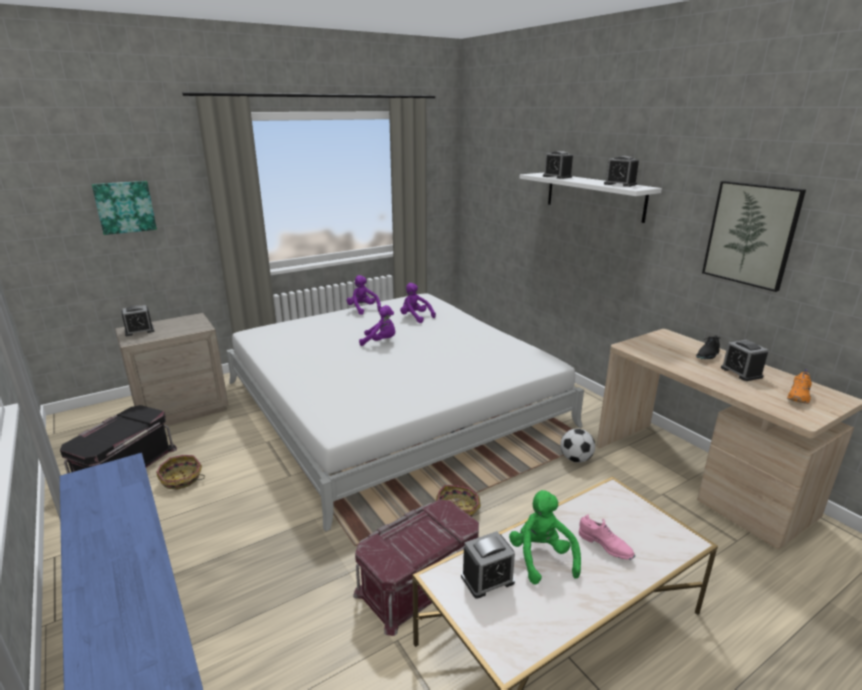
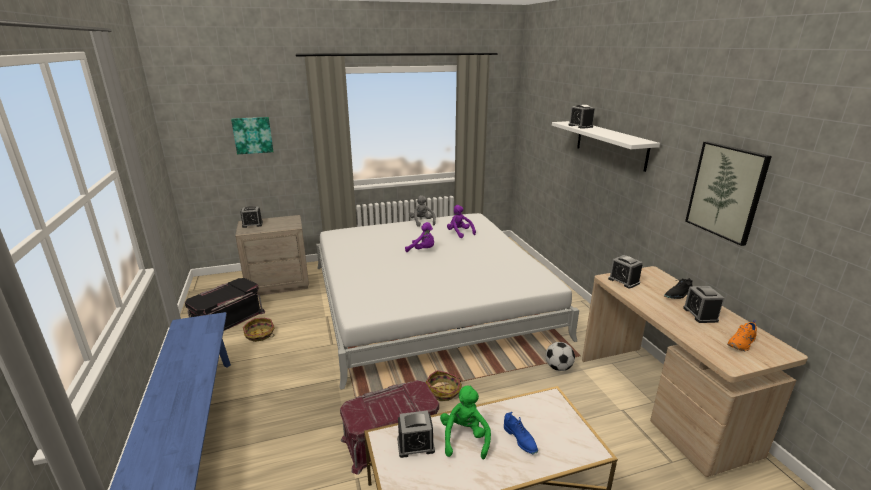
camera: 15 degrees right, 0 degrees up
(363, 309) = (422, 222): purple plush toy -> grey plush toy
(605, 546) = (520, 439): pink shoe -> blue shoe
(620, 184) = (626, 137): alarm clock -> alarm clock (623, 281)

